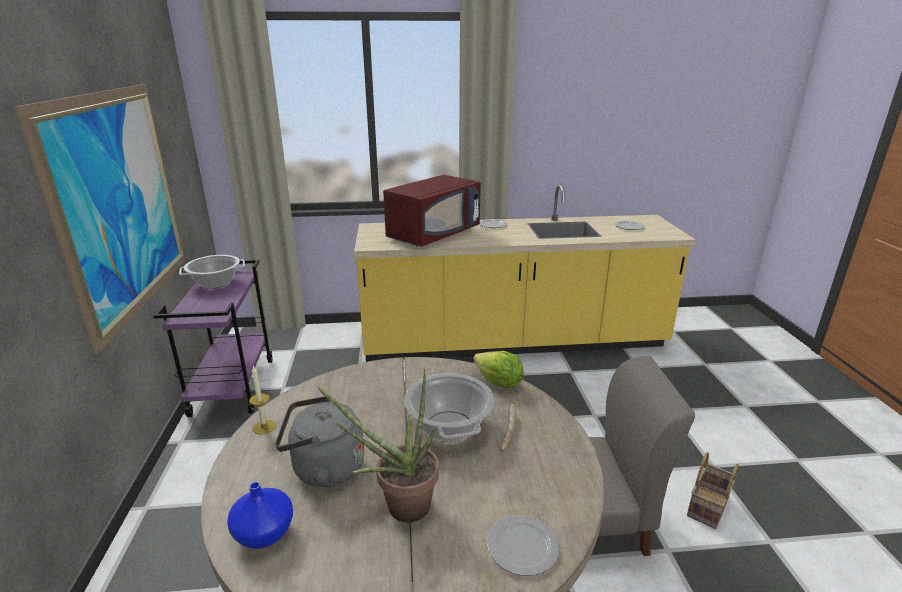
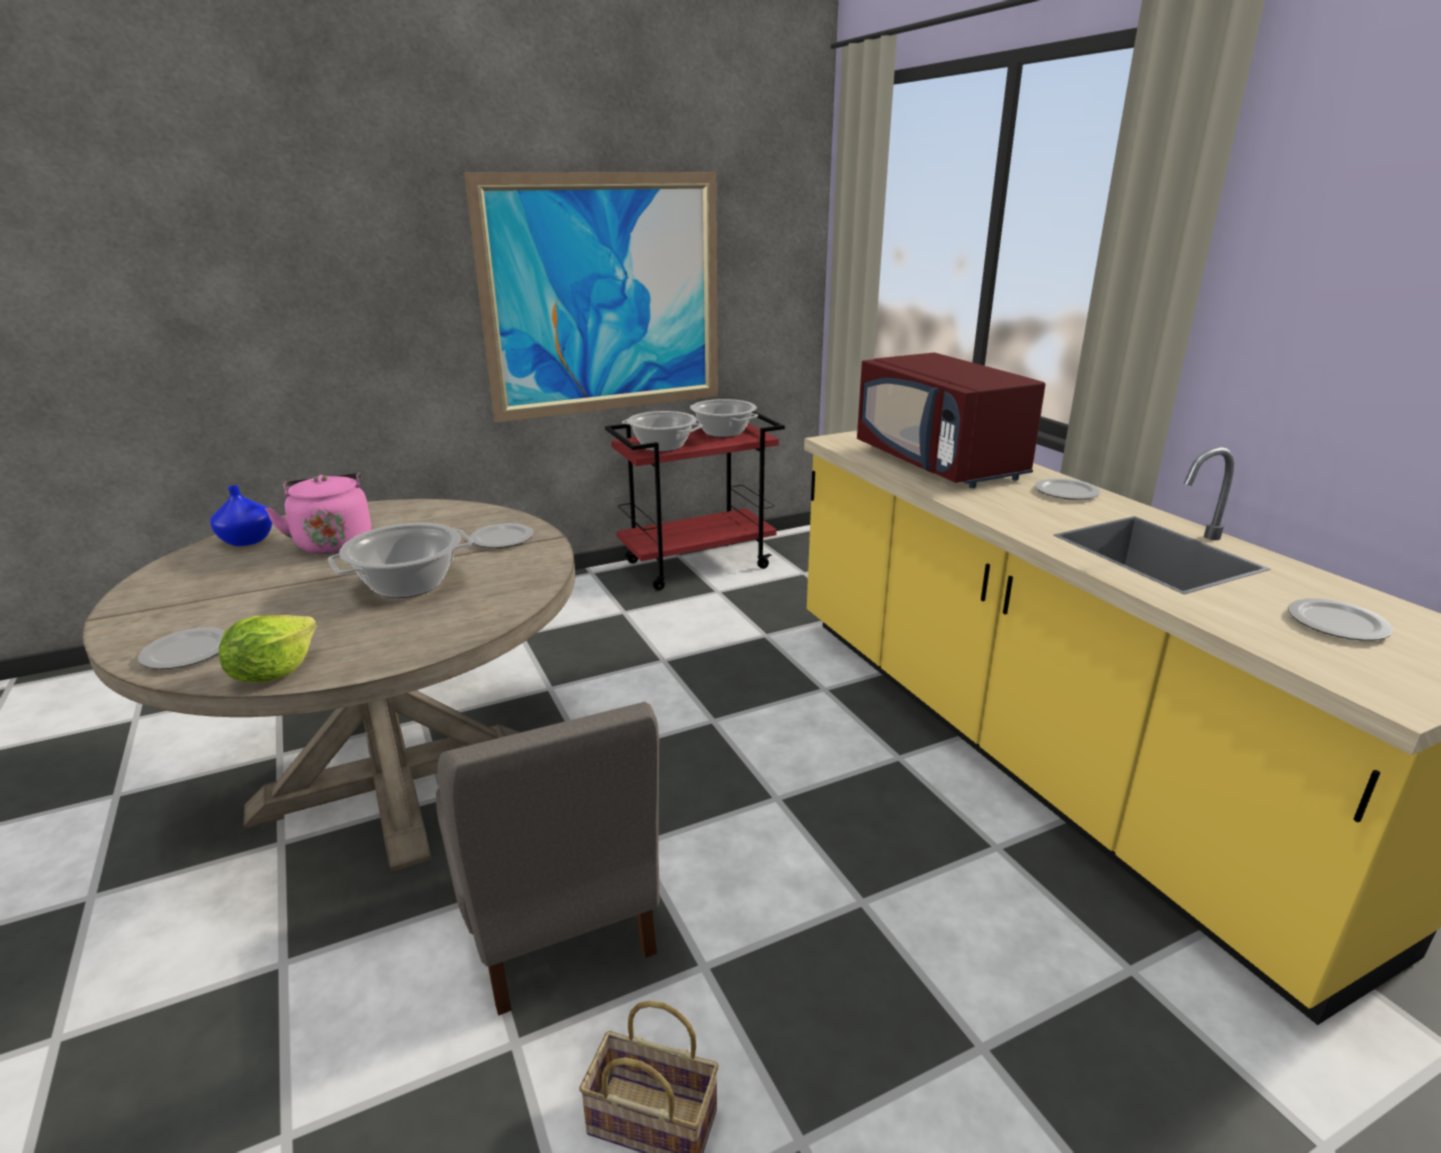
camera: 70 degrees right, 0 degrees up
(213, 307) = (663, 446): none -> cooking pot
(232, 386) = (698, 564): purple cart -> red cart
(264, 427) = (402, 507): candle -> none
(324, 468) = (333, 542): grey kettle -> pink kettle
(388, 381) = (501, 539): none -> plate
(399, 508) = (266, 584): potted plant -> none
(434, 234) = (940, 463): red microwave -> red microwave turned 45 degrees clockwise
(499, 383) = (517, 599): lettuce -> lettuce (273, 673)
(507, 432) = (399, 619): bread -> none

